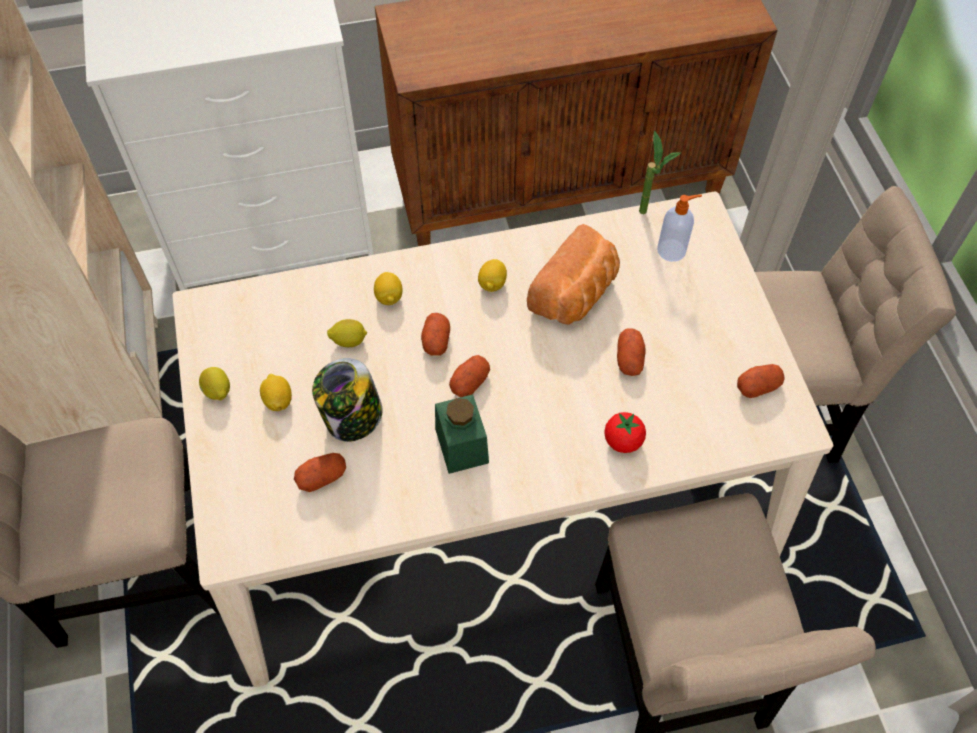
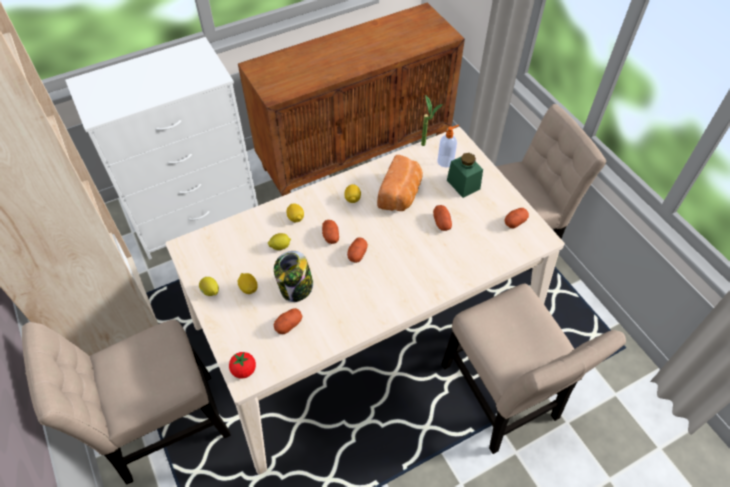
camera: 15 degrees left, 5 degrees down
(461, 445) = (364, 289): green jar -> green jar (463, 184)
(623, 441) = (452, 266): tomato -> tomato (244, 370)

